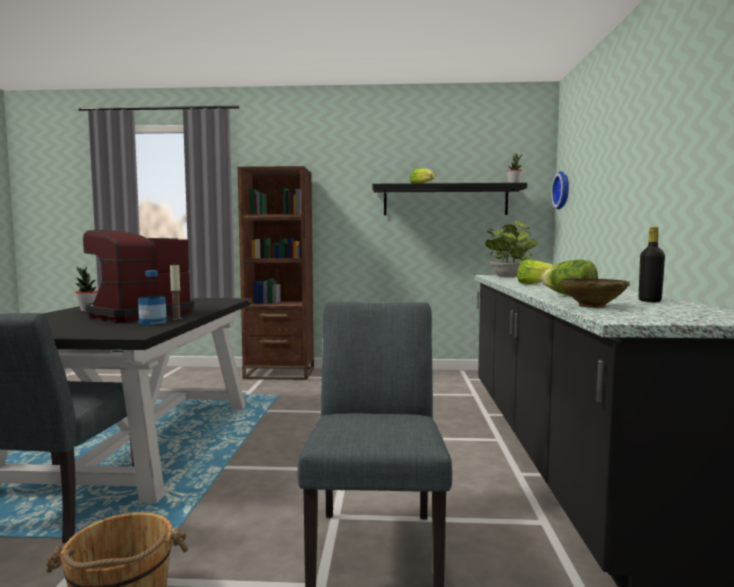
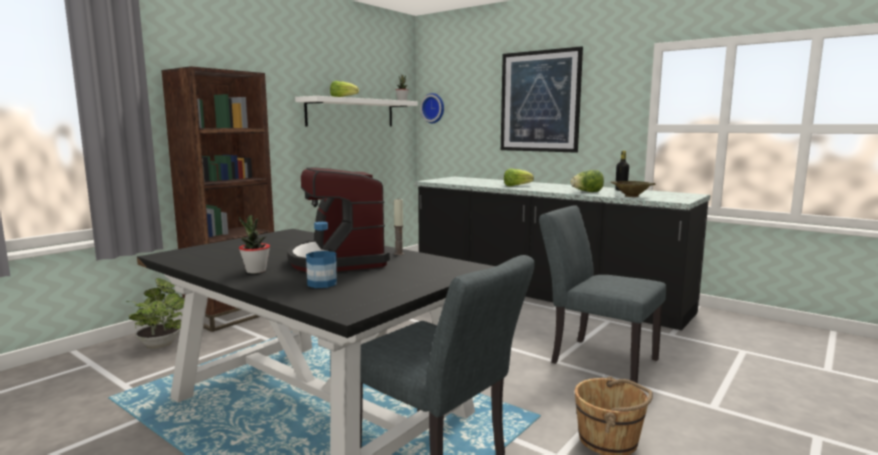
camera: 55 degrees left, 5 degrees up
(152, 322) = (409, 260): bottle -> bottle (322, 283)
(445, 201) = (351, 113): black shelf -> white shelf
(509, 276) = (446, 180): potted plant -> potted plant (160, 344)
(635, 161) = (539, 101): none -> picture

